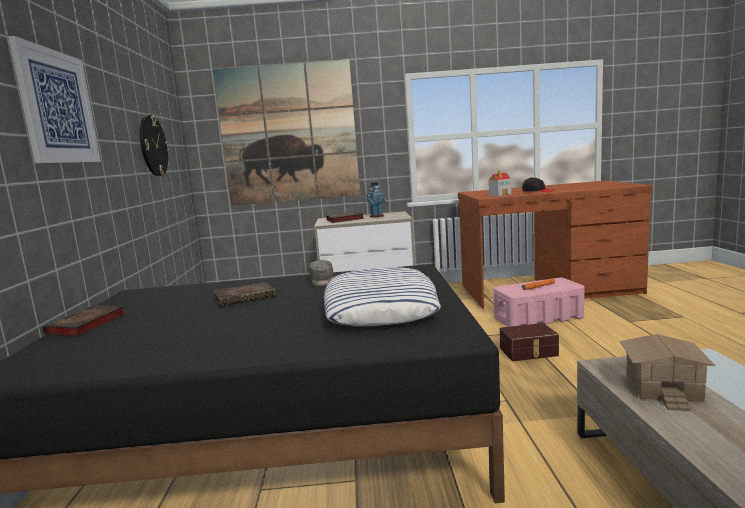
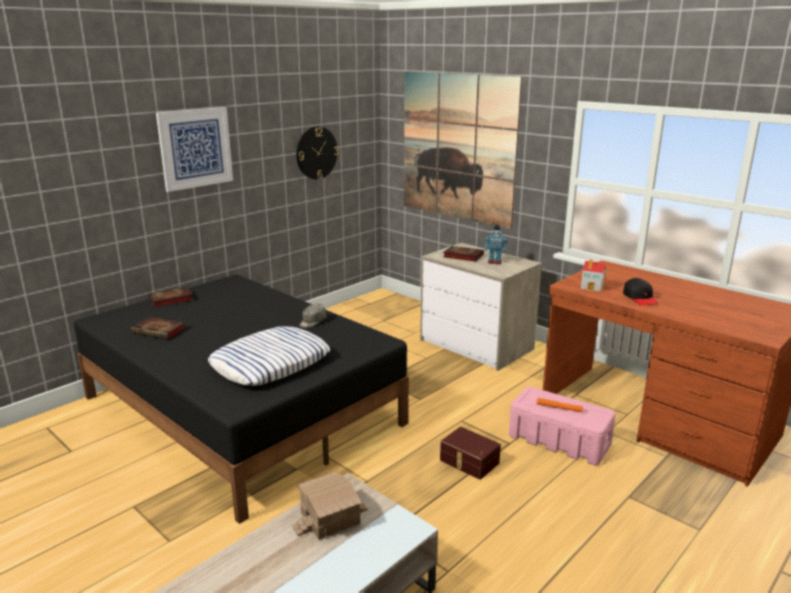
camera: 45 degrees right, 10 degrees up
(246, 297) = (253, 315): book -> book (160, 331)

